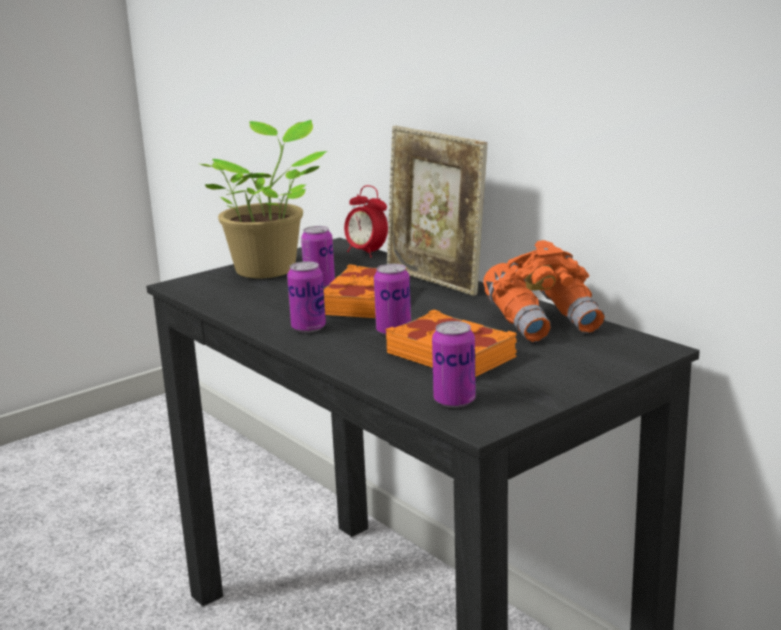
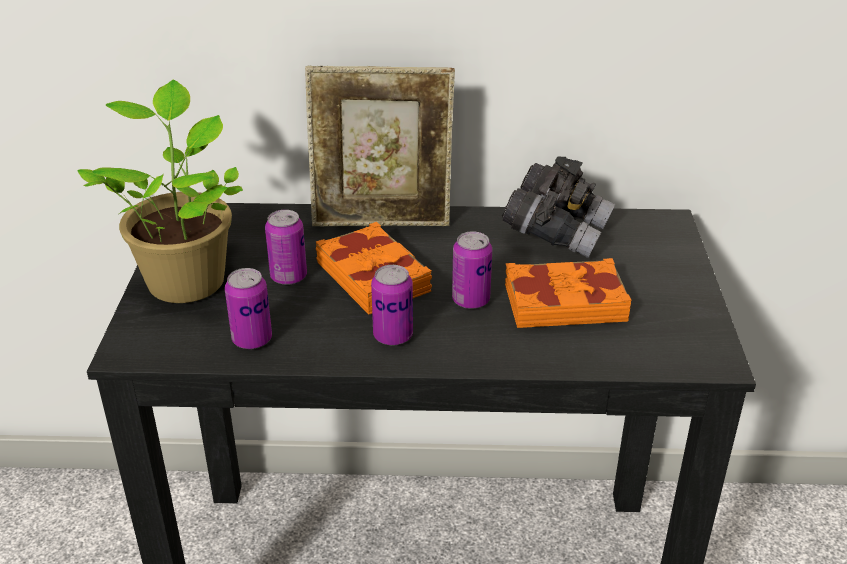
camera: 50 degrees left, 15 degrees up
(366, 253) = (245, 213): alarm clock -> none
(454, 401) = (659, 349): can -> can (252, 339)
(544, 323) = (556, 232): orange binoculars -> grey binoculars

